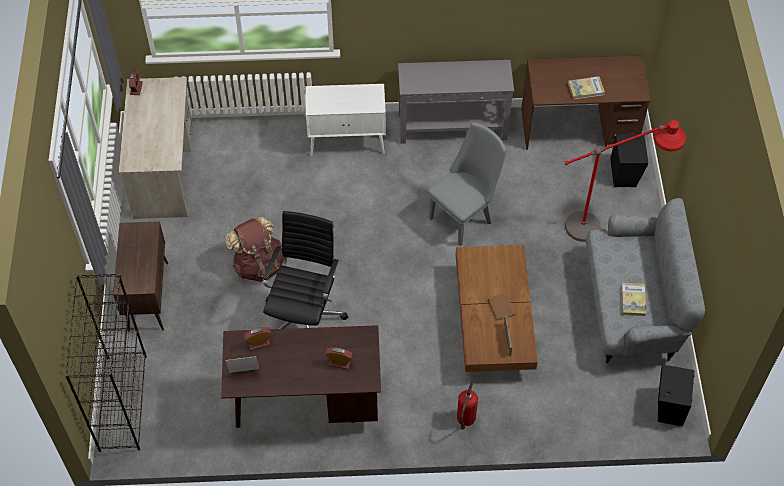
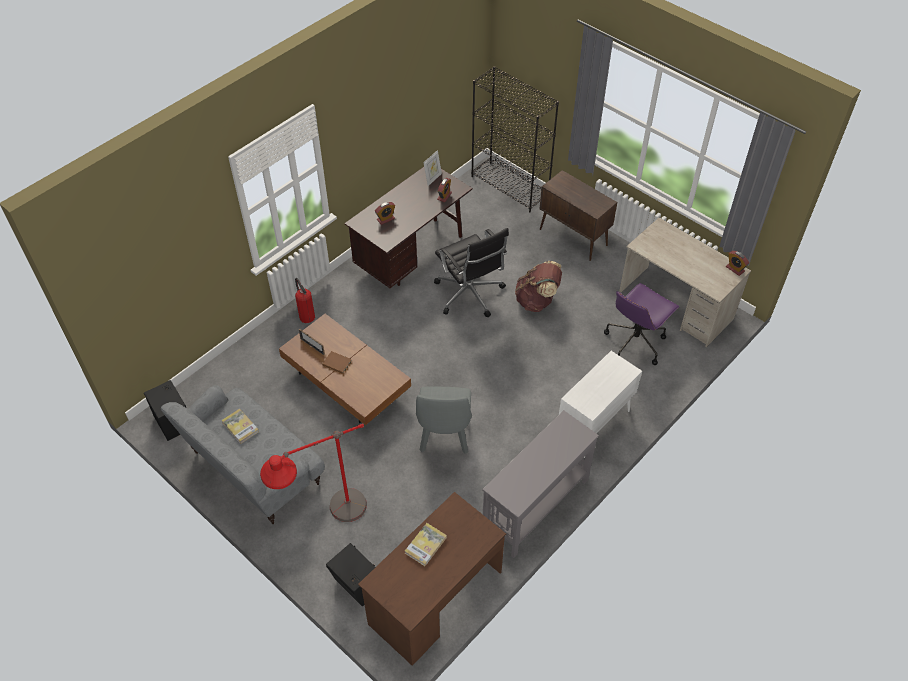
camera: 135 degrees right, 5 degrees down
(235, 170) = (635, 342): none -> purple office chair

